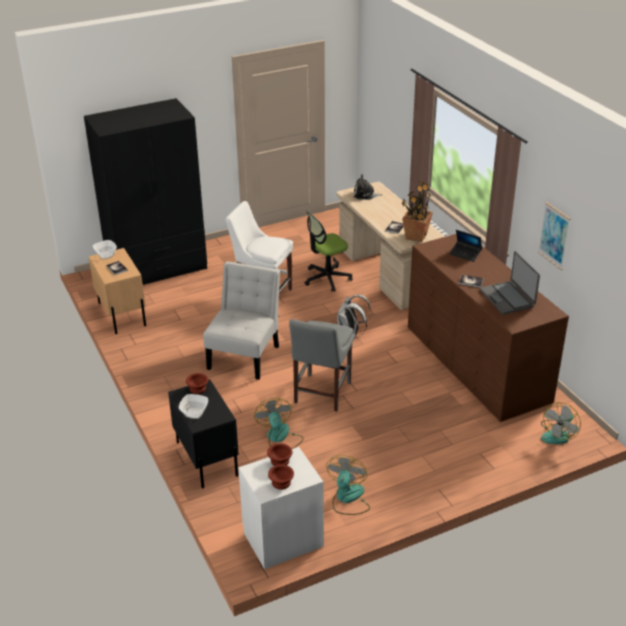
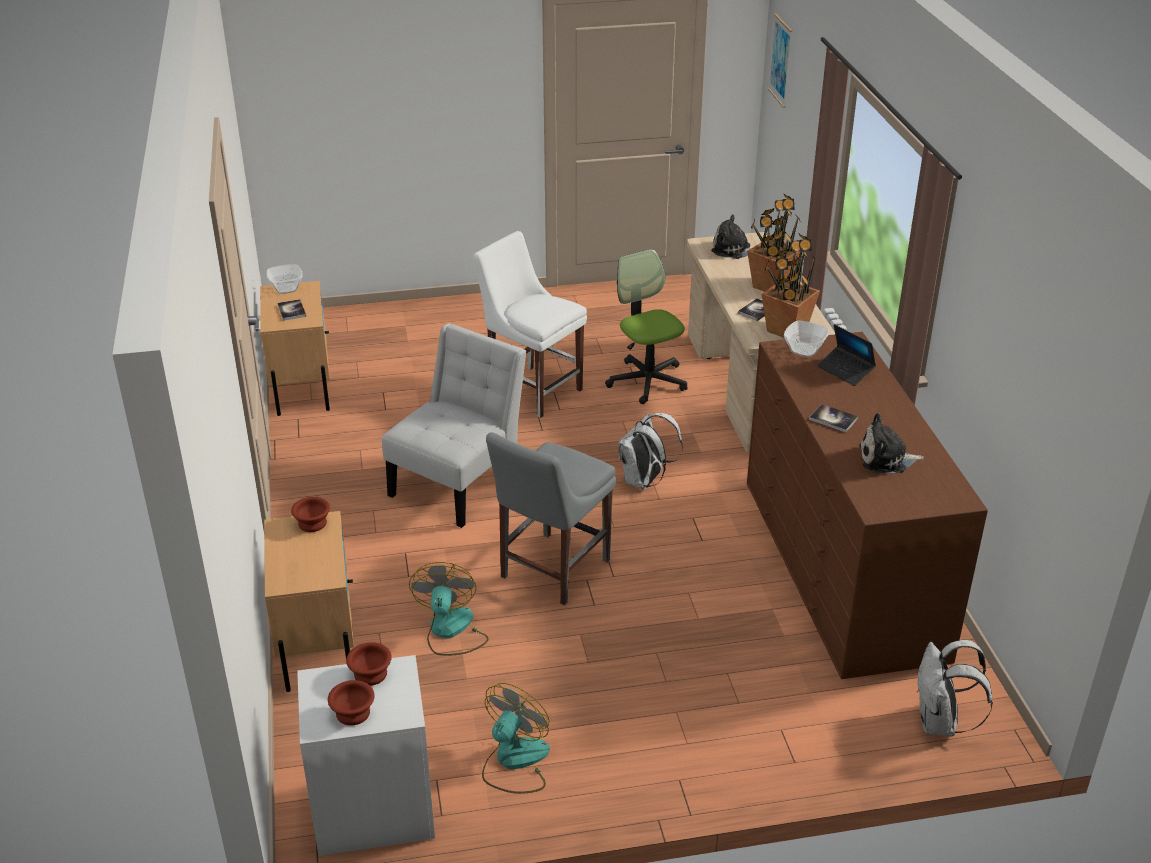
camera: 15 degrees right, 0 degrees up
(157, 268) = (390, 324): black wardrobe -> none
(194, 414) = (285, 564): bowl -> bowl (804, 350)
(206, 458) = (318, 642): black nightstand -> beige nightstand
(327, 278) = (647, 381): office chair -> office chair turned 75 degrees clockwise
(396, 213) = (771, 286): none -> potted plant
(507, 298) = (886, 459): laptop -> plush toy
(554, 235) = (991, 358): picture -> picture (780, 60)
(558, 434) = (940, 723): fan -> white backpack

